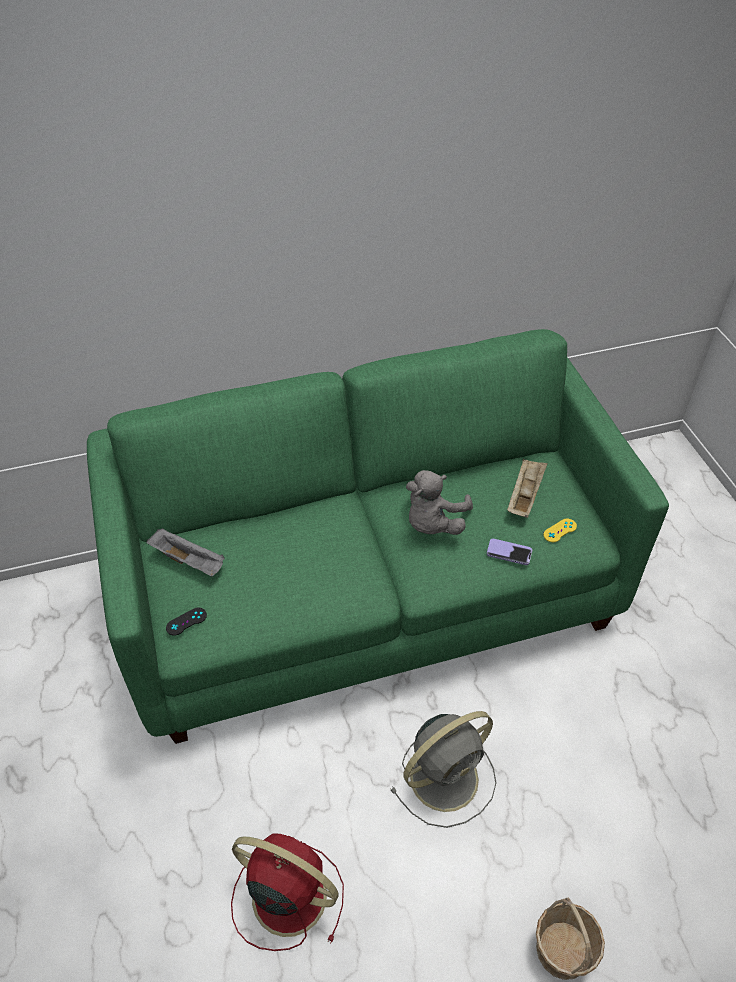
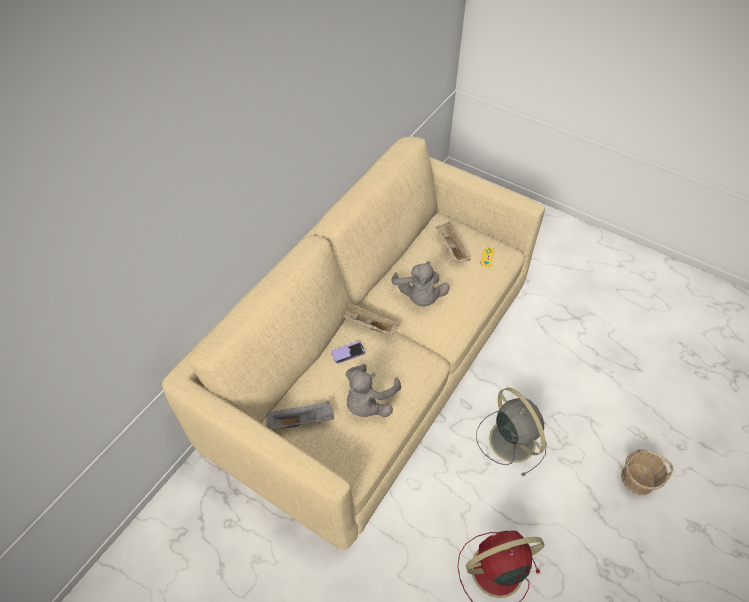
camera: 40 degrees left, 5 degrees up
(186, 621) = (341, 458): black game controller -> none
(267, 588) = (368, 402): none -> grey plush toy
(348, 516) = (368, 325): none -> beige tray
(369, 594) = (374, 369): green sofa -> beige sofa
(446, 776) = (511, 439): grey fan -> grey fan turned 45 degrees counterclockwise
(509, 553) = (475, 287): phone -> phone (348, 353)

